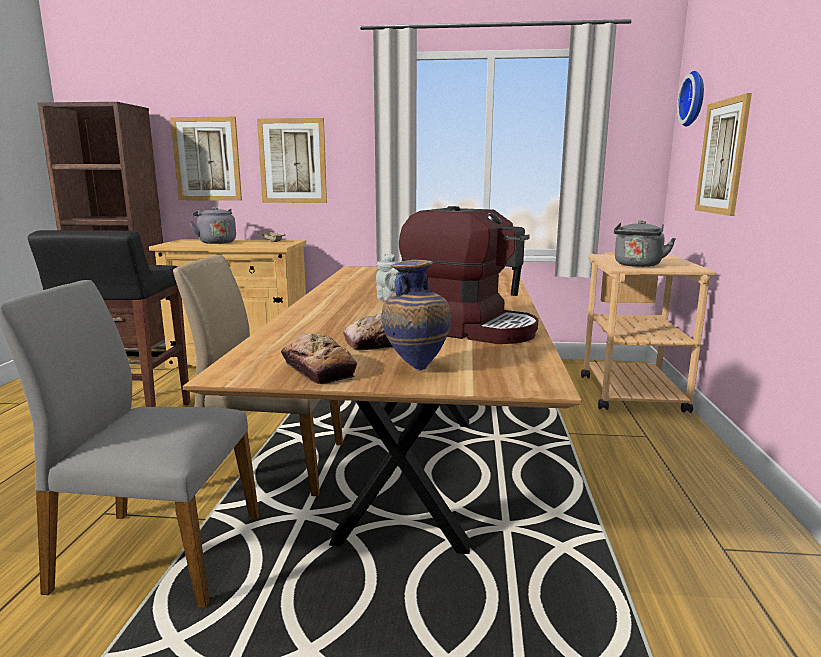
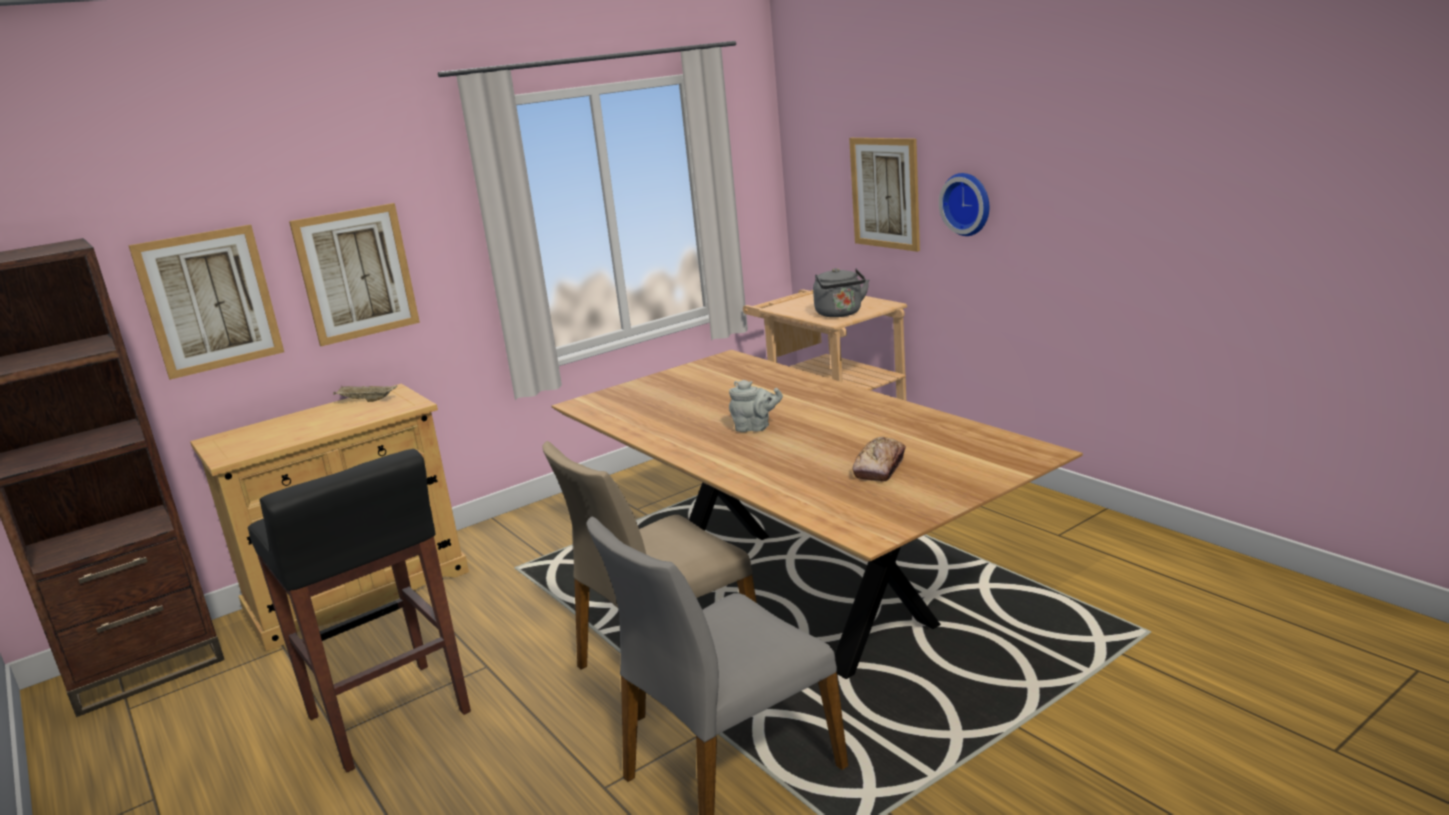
camera: 40 degrees left, 5 degrees up
(216, 242) = (289, 428): grey kettle -> none
(318, 369) = (908, 505): bread -> none
(415, 368) = (956, 475): vase -> none
(470, 328) = (893, 430): coffee machine -> none
(695, 99) = (819, 126): wall clock -> wall clock (968, 203)

